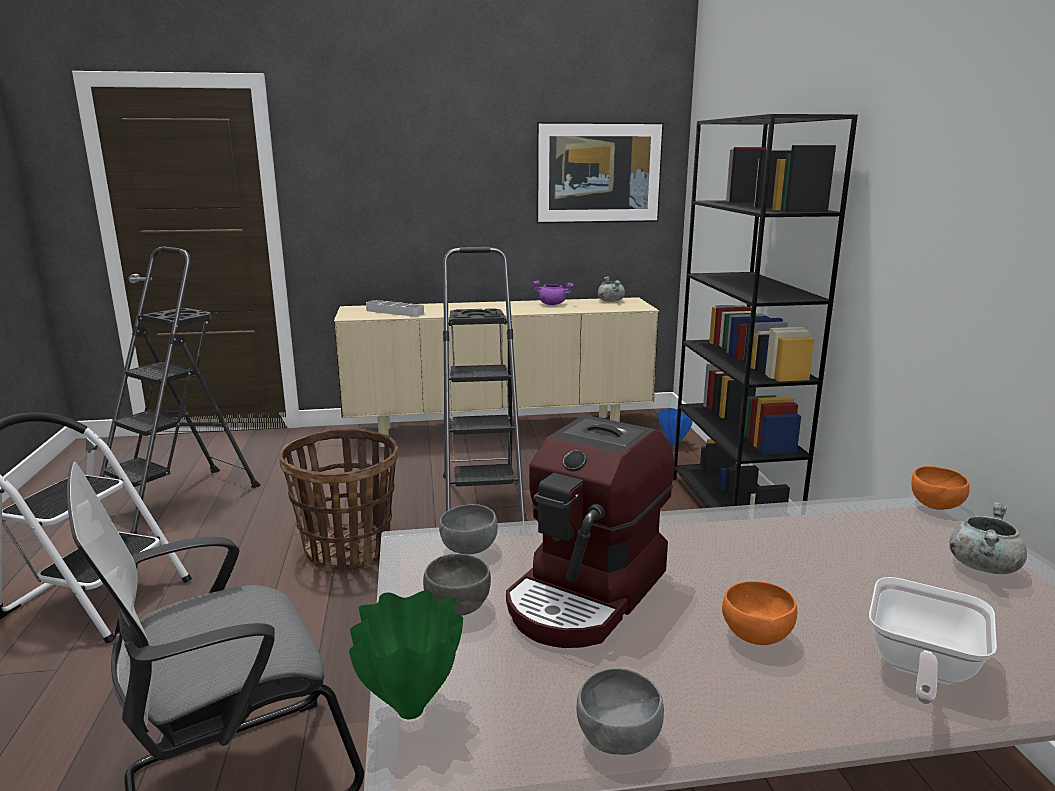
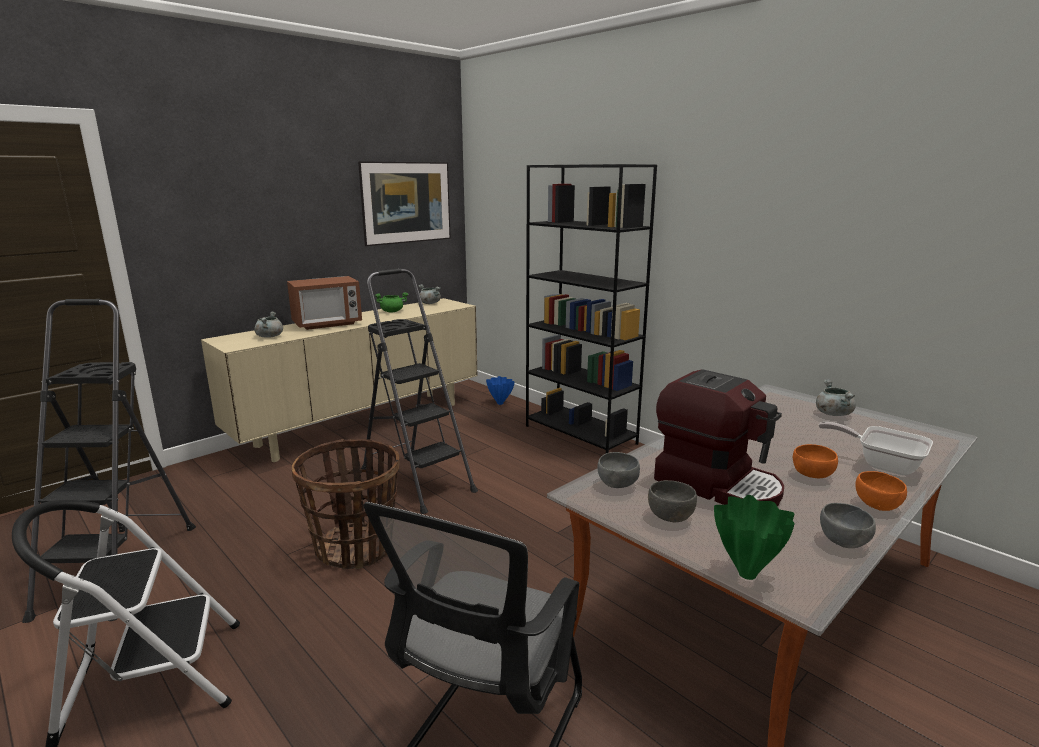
camera: 35 degrees left, 0 degrees up
(395, 312) = (269, 336): grey tray -> grey cooking pot
(466, 308) = (327, 324): none -> microwave
(553, 304) = (392, 311): purple cooking pot -> green cooking pot
(588, 593) = (717, 484): coffee machine -> coffee machine turned 45 degrees counterclockwise
(920, 668) = (881, 464): frying pan -> frying pan turned 135 degrees clockwise
(936, 505) = (775, 391): orange bowl -> orange bowl (877, 505)

